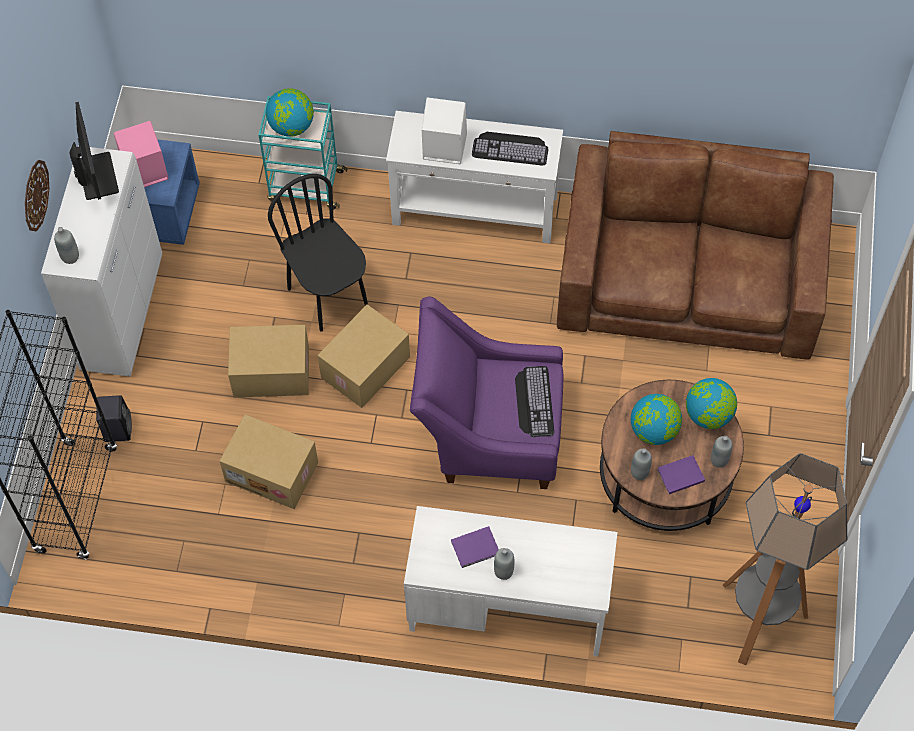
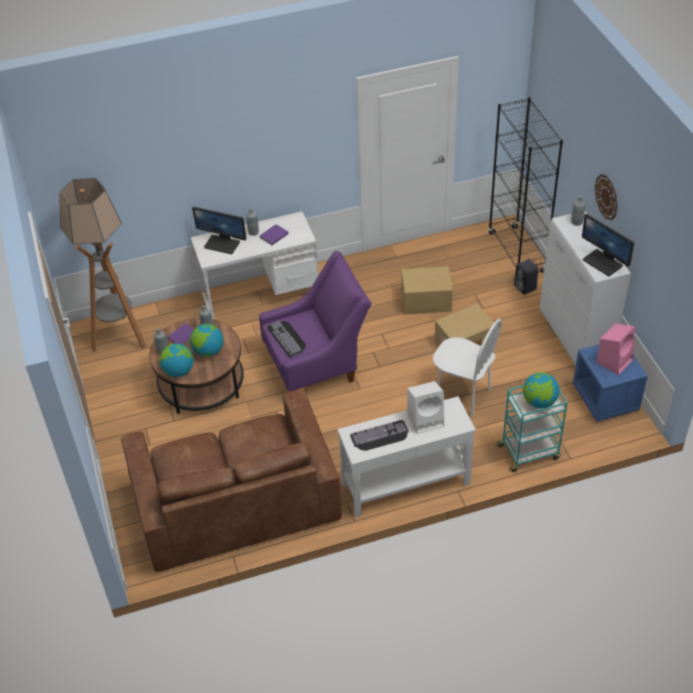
camera: 155 degrees right, 15 degrees down
(328, 296) = (462, 395): black chair -> white chair
(366, 368) = (411, 367): cardboard box -> none
(564, 568) = (222, 244): none -> monitor

